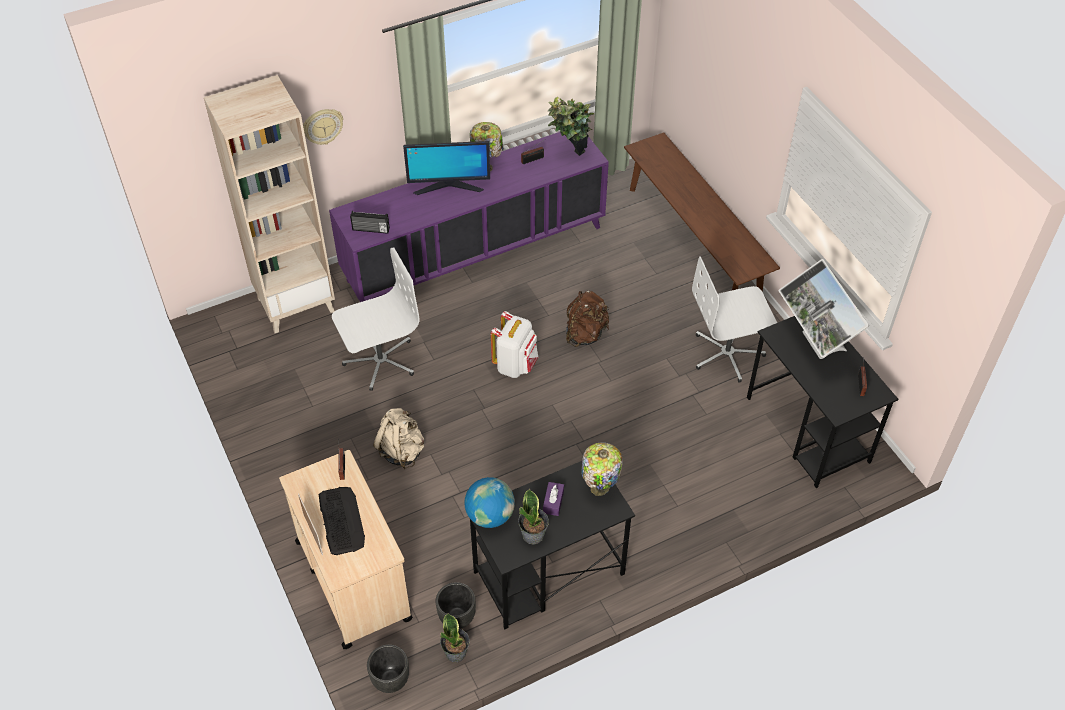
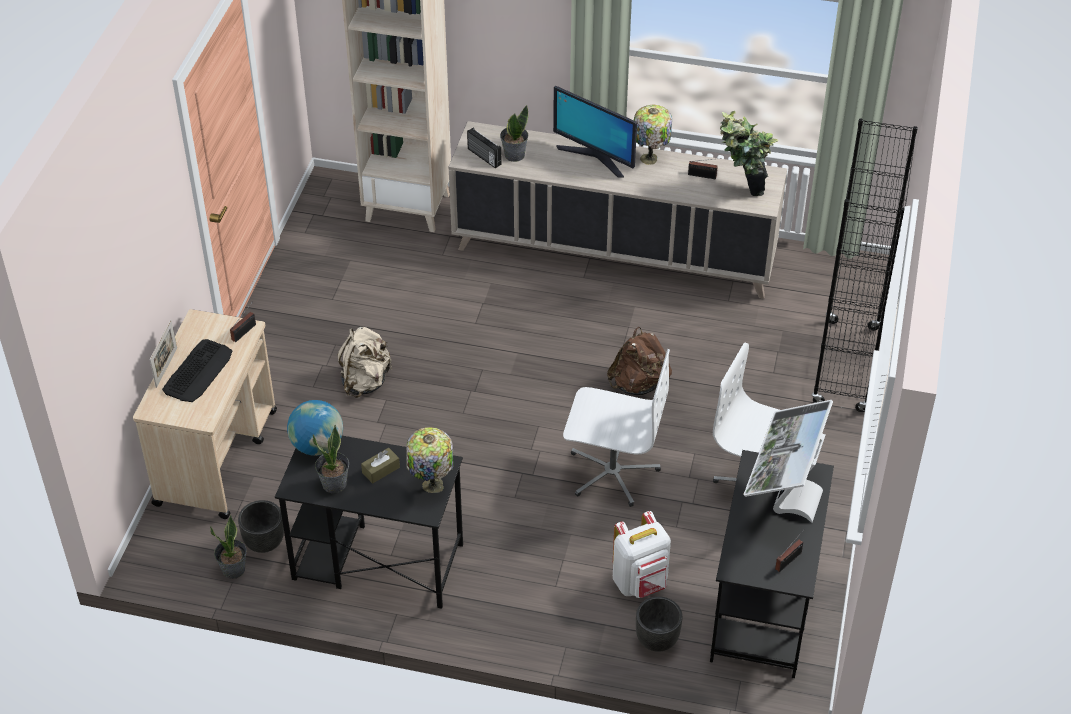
camera: 40 degrees right, 5 degrees down
(323, 126) = (487, 28): wall clock -> none
(380, 361) = (428, 296): white office chair -> white office chair (612, 472)
(390, 216) = (514, 155): none -> potted plant
(391, 680) = (162, 554): black planter -> black planter (657, 641)
(474, 253) = (614, 253): purple cabinet -> beige cabinet
(515, 365) = (543, 372): white backpack -> white backpack (640, 582)
(553, 502) = (381, 470): purple tissue box -> brown tissue box
(693, 243) = (846, 366): brown bench -> black bookcase

